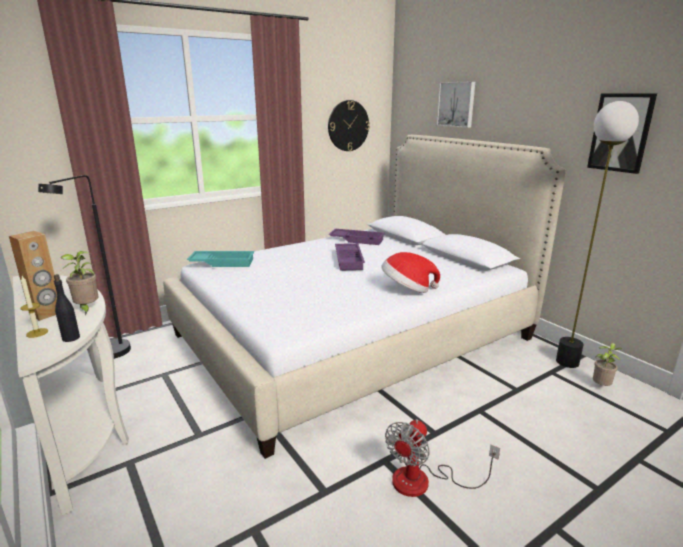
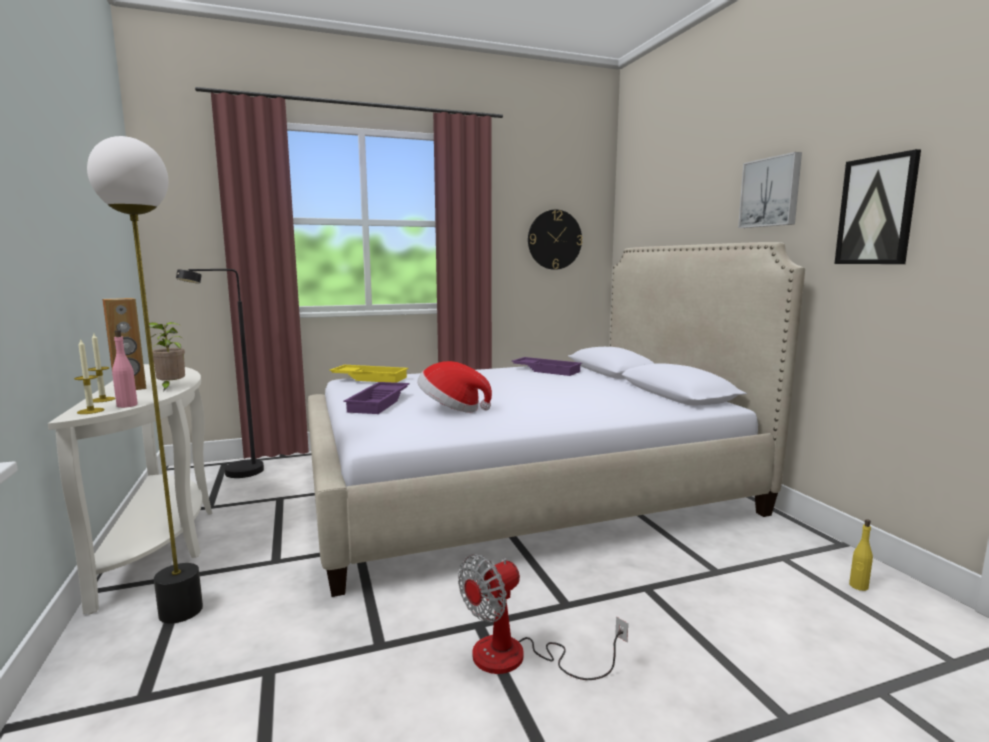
camera: 15 degrees right, 10 degrees down
(43, 350) = (90, 411): none -> candle
(71, 338) = (127, 405): black bottle -> pink bottle
(223, 262) = (370, 378): turquoise tray -> yellow tray
(350, 260) = (519, 385): purple tray -> purple tray (380, 403)
(407, 289) = (567, 414): hat -> hat (452, 409)
(456, 104) = (680, 205): picture -> picture (771, 192)
(567, 362) = (816, 549): floor lamp -> floor lamp (181, 611)
(601, 386) = (858, 586): potted plant -> yellow bottle

